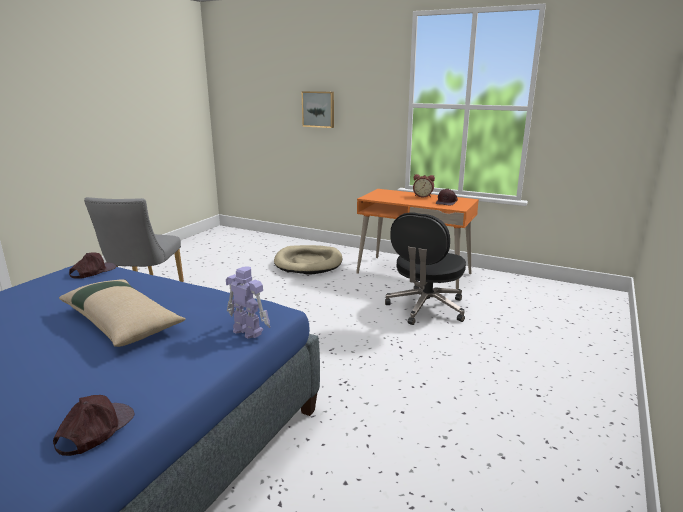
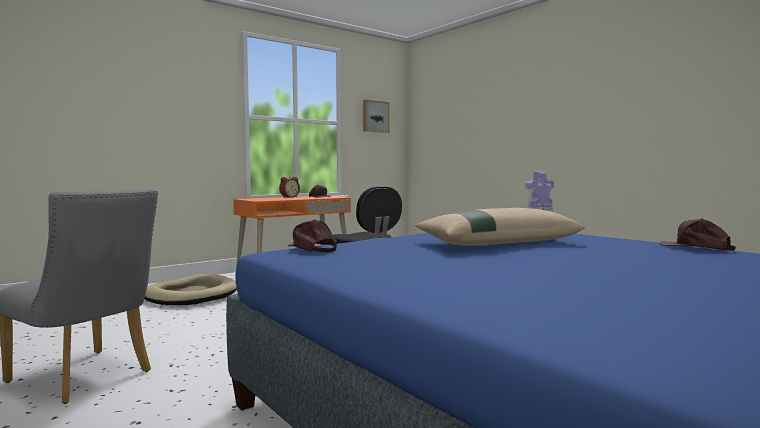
camera: 65 degrees left, 15 degrees down
(318, 109) = (134, 116): picture -> picture (375, 116)

